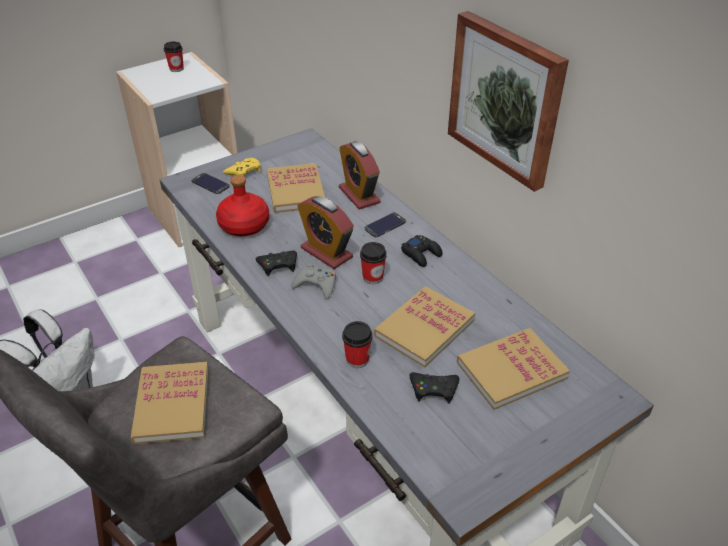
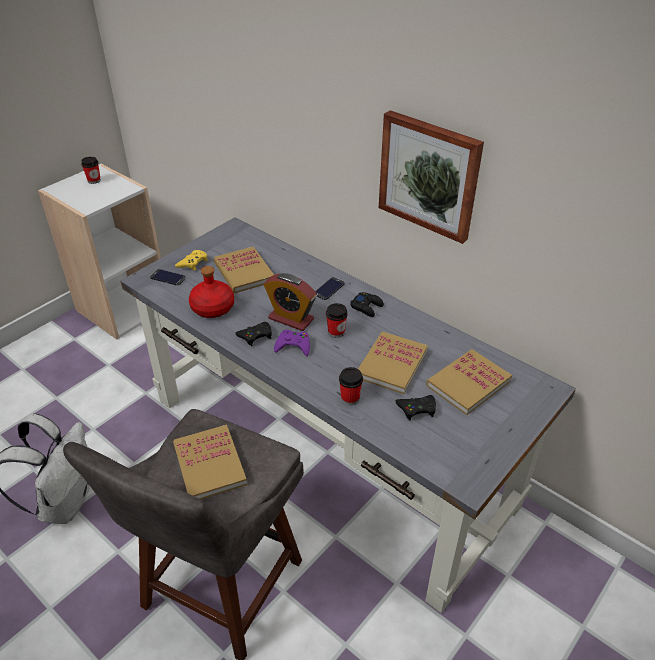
camera: 15 degrees left, 0 degrees up
(316, 284) = (293, 346): grey game controller -> purple game controller
(359, 195) = (298, 267): alarm clock -> none

